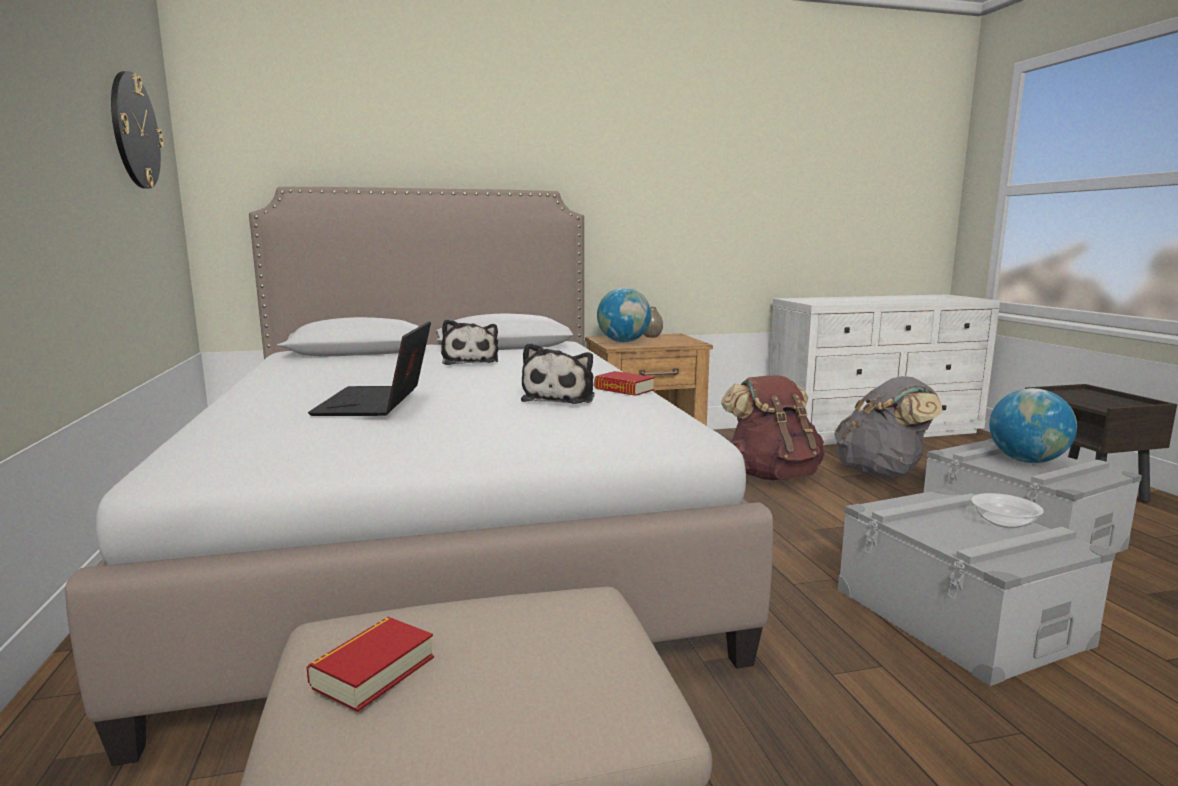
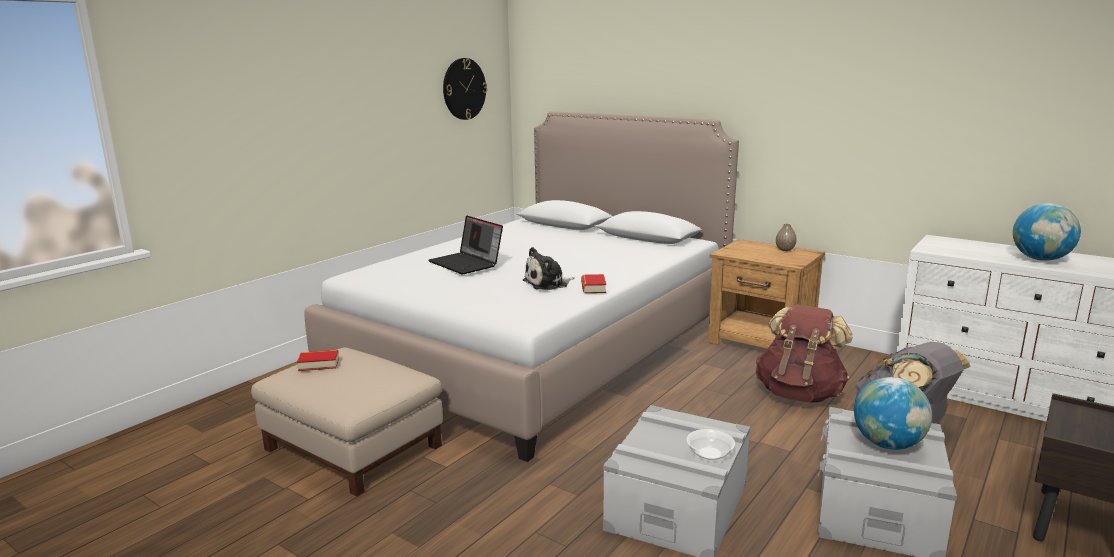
camera: 50 degrees right, 5 degrees up
(377, 403) = (467, 263): laptop -> laptop turned 90 degrees counterclockwise
(470, 361) = (591, 245): plush toy -> none
(623, 342) = (744, 250): globe -> globe (1040, 259)

